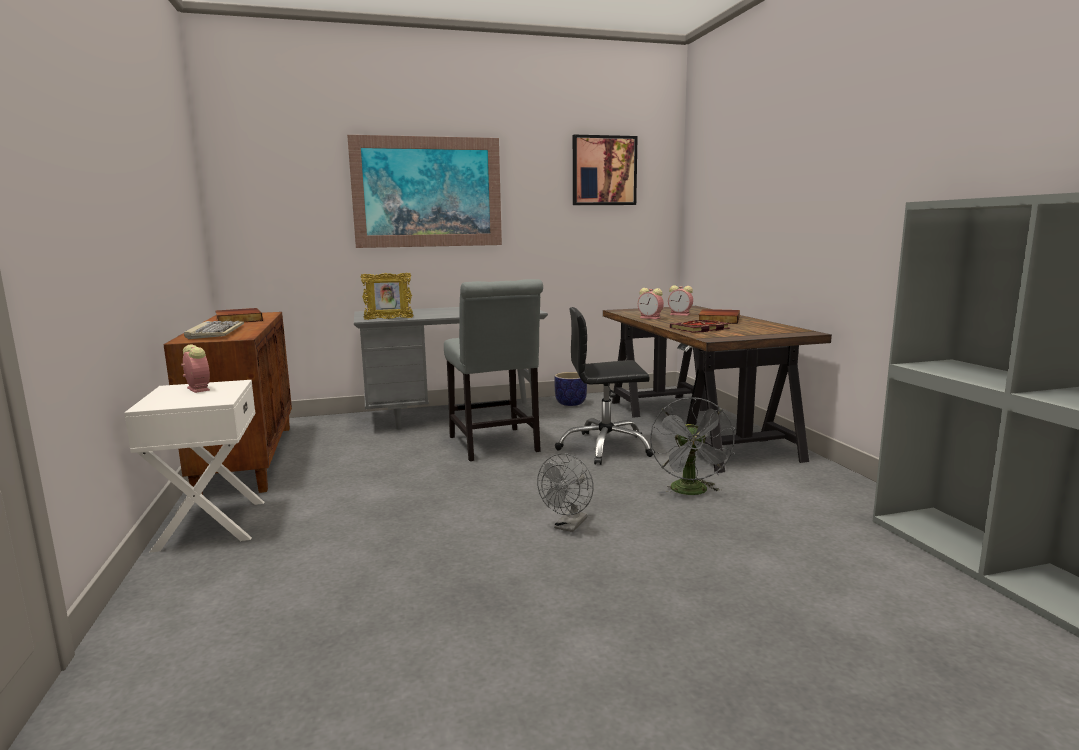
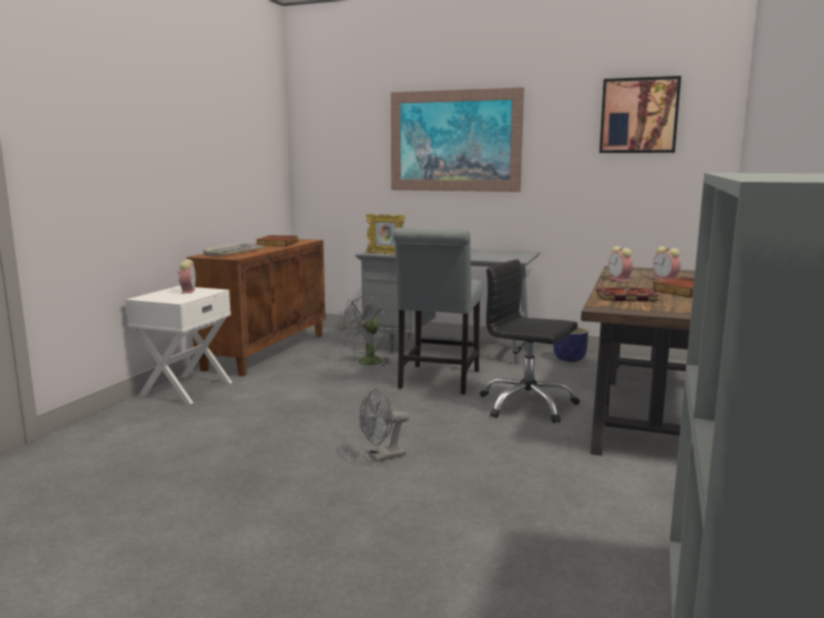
camera: 35 degrees right, 0 degrees up
(691, 492) = (532, 463): grey fan -> grey fan (366, 363)

